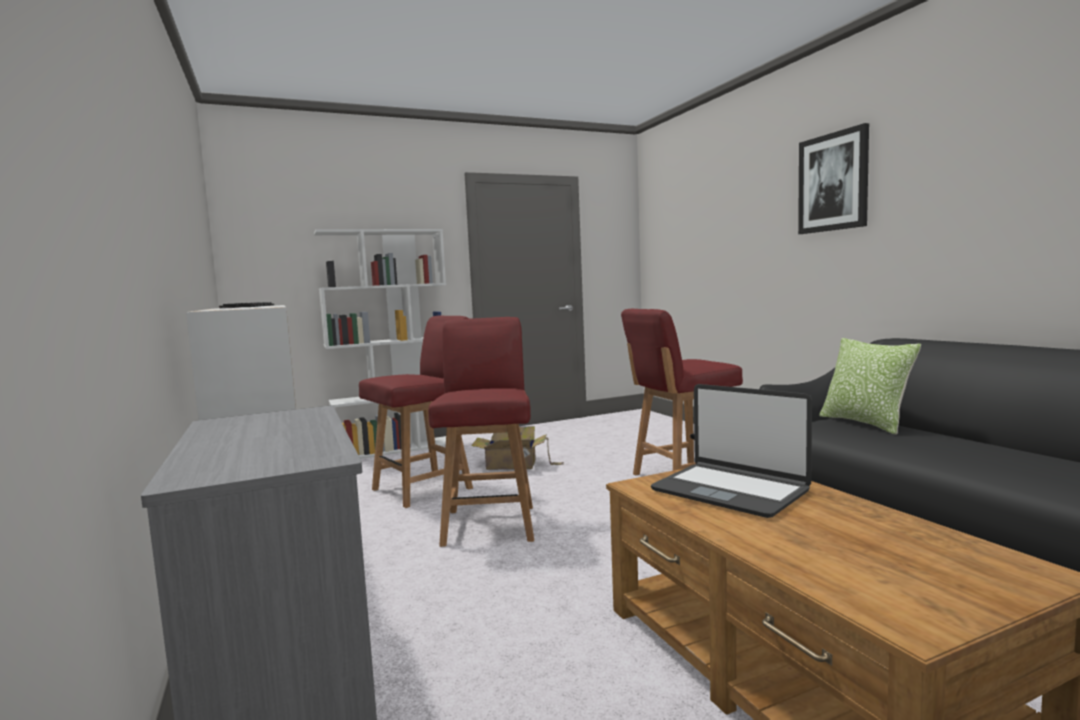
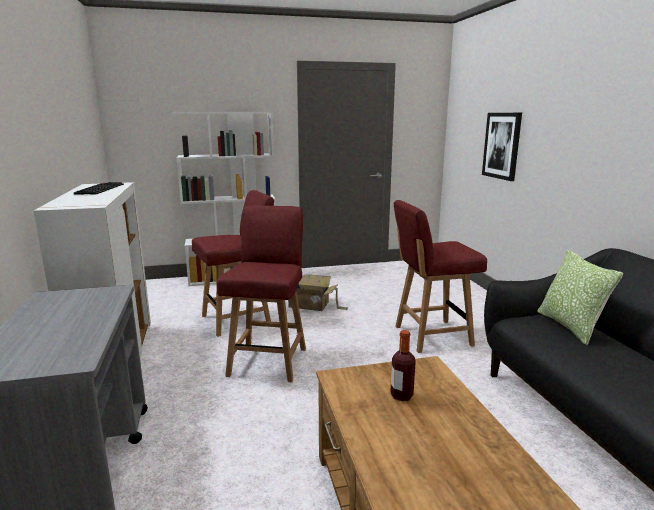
camera: 10 degrees right, 10 degrees up
(730, 490) = (401, 395): laptop -> bottle
(833, 182) = (598, 98): picture -> picture (502, 145)

